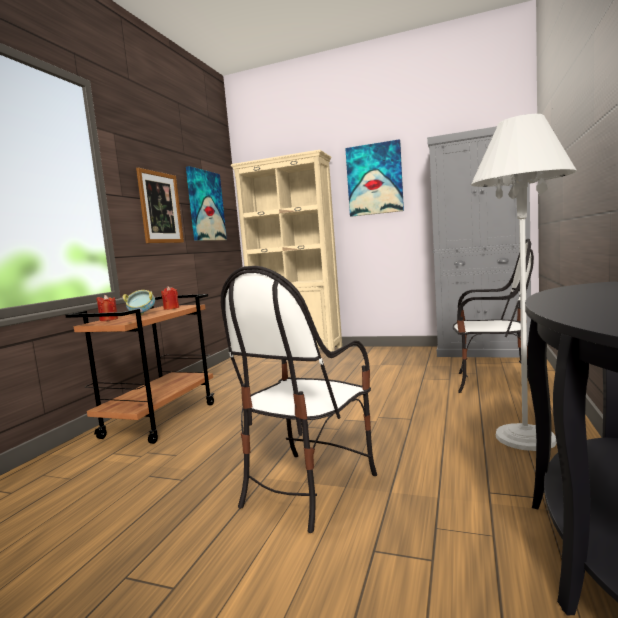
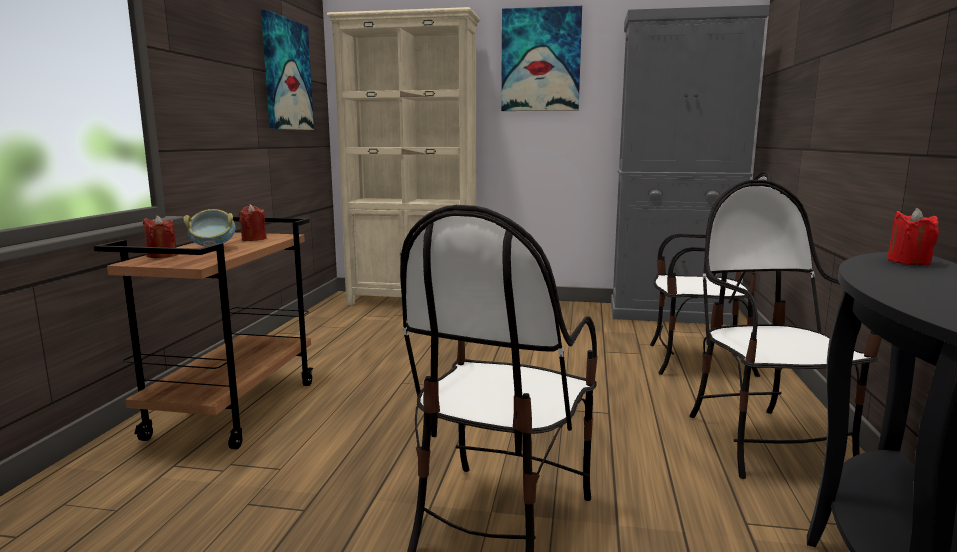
camera: 10 degrees left, 5 degrees up
(160, 208) = (224, 74): picture -> none
(525, 438) = (765, 443): white floor lamp -> chair
(593, 287) = (908, 262): none -> red candle

